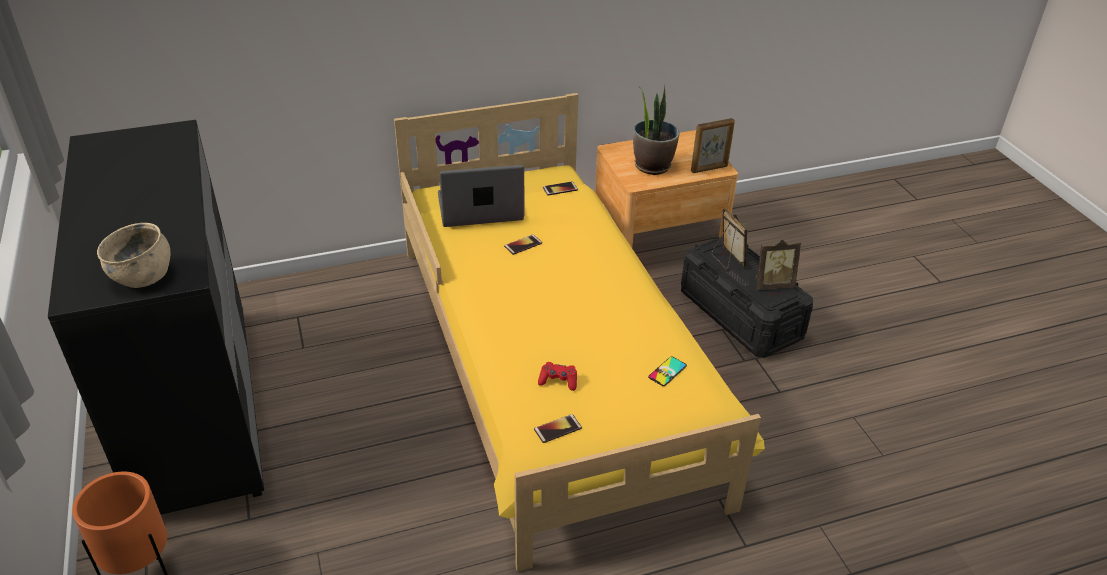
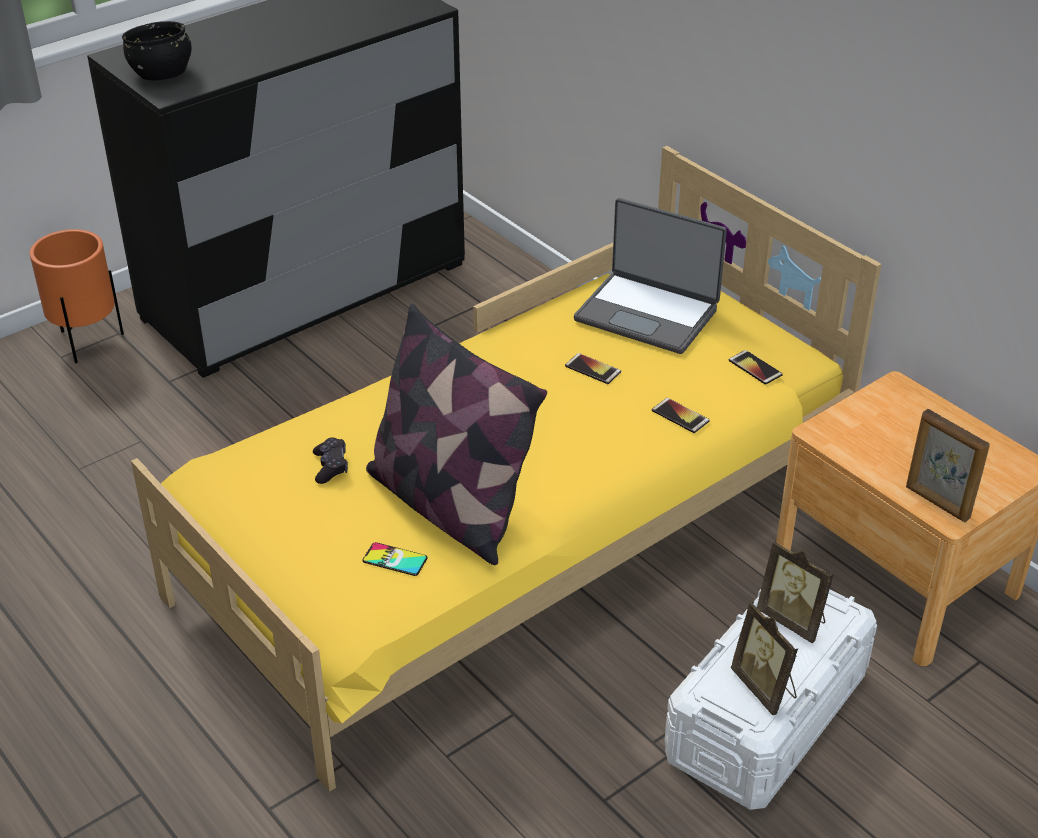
camera: 70 degrees right, 0 degrees up
(143, 276) = (162, 73): beige bowl -> black bowl
(480, 209) = (648, 313): laptop -> laptop turned 150 degrees clockwise
(558, 381) = (330, 466): red game controller -> black game controller
(558, 429) = (245, 486): phone -> phone (680, 416)
(625, 336) = (448, 505): none -> pillow
(652, 165) = (888, 438): potted plant -> none
(727, 260) = (793, 620): picture frame -> picture frame turned 90 degrees clockwise
(740, 314) = (767, 716): black storage box -> white storage box

